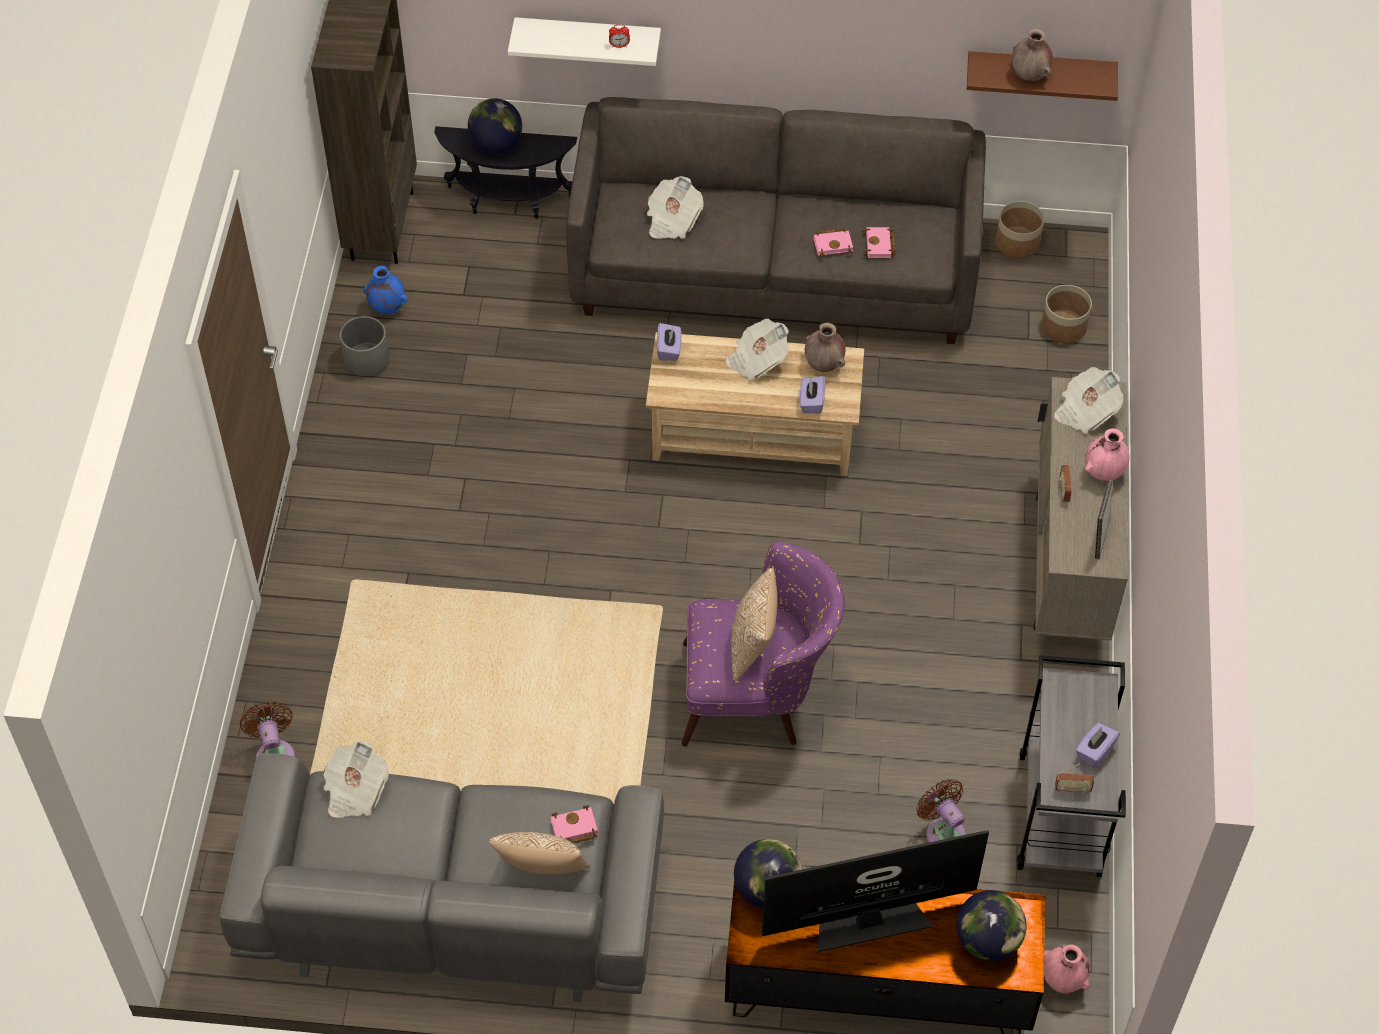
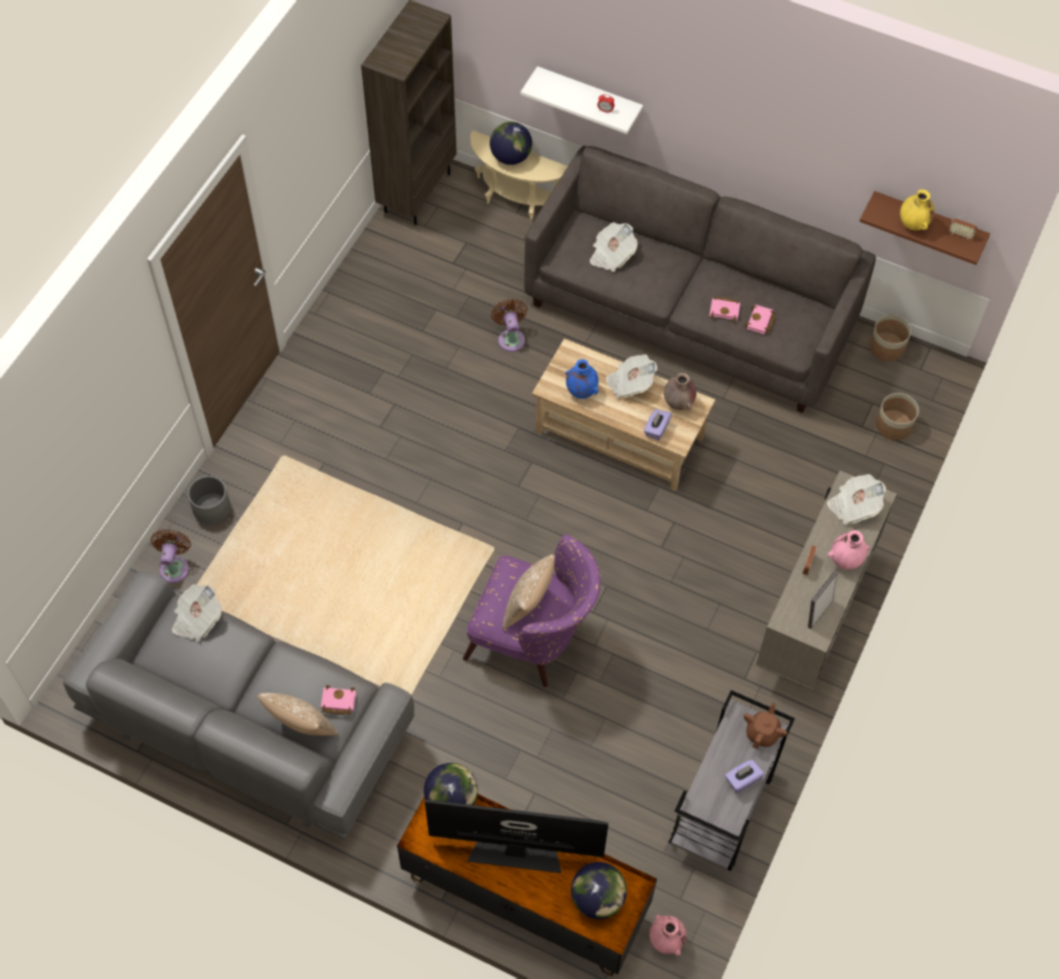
camera: 20 degrees right, 5 degrees up
(366, 359) = (363, 292): grey planter -> grey planter (212, 509)
(387, 308) = (394, 257): blue vase -> blue vase (581, 391)
(508, 202) = (515, 201): black side table -> beige side table
(669, 349) = (568, 355): purple tissue box -> none
(943, 831) = (626, 792): brown fan -> brown fan (511, 338)
(1029, 76) = (913, 225): brown vase -> yellow vase
(1072, 789) = (711, 804): radio -> radio (960, 234)
(1093, 692) = (762, 733): none -> brown teapot

